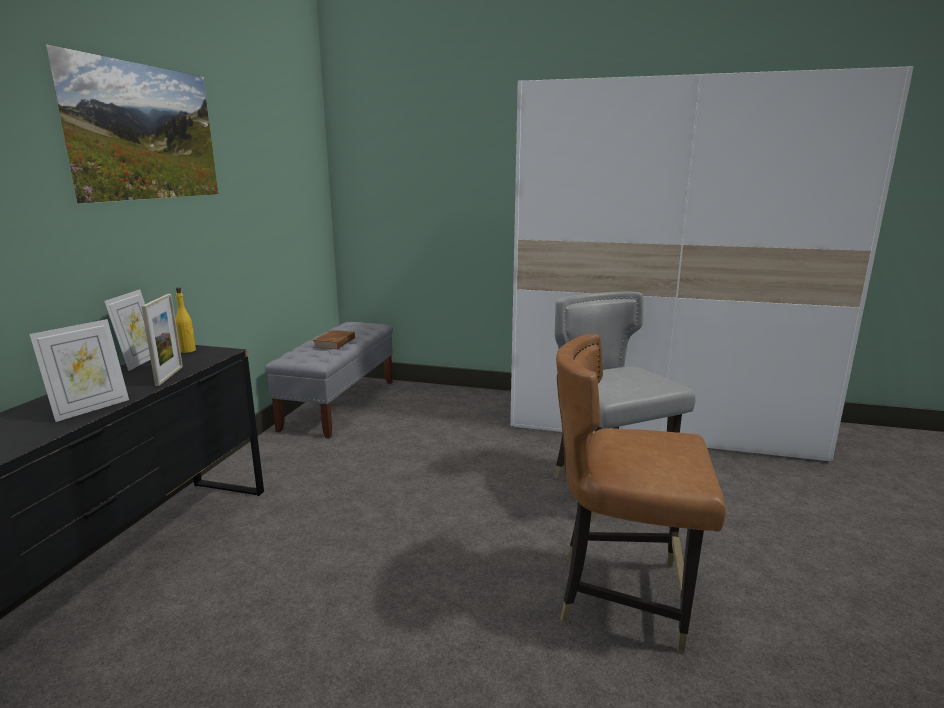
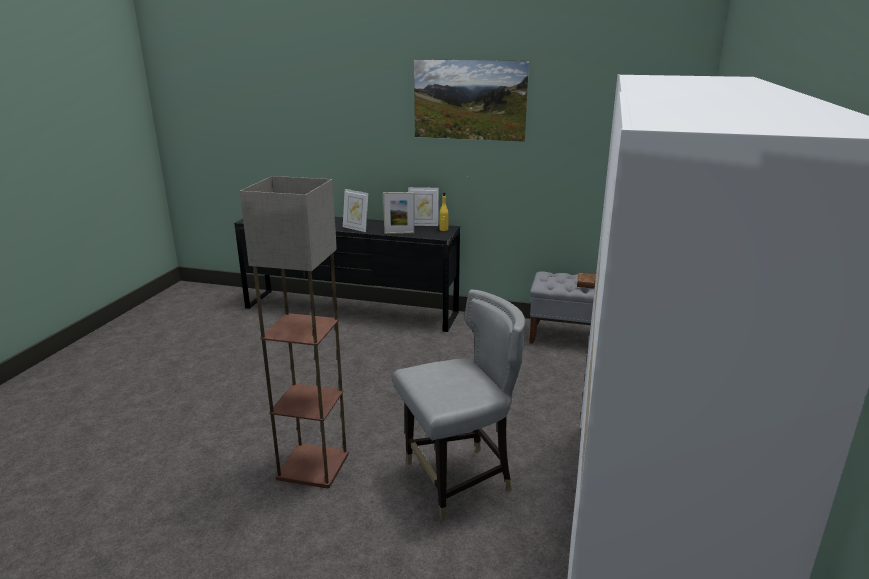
camera: 90 degrees right, 5 degrees up
(622, 595) = (314, 465): brown chair -> floor lamp

